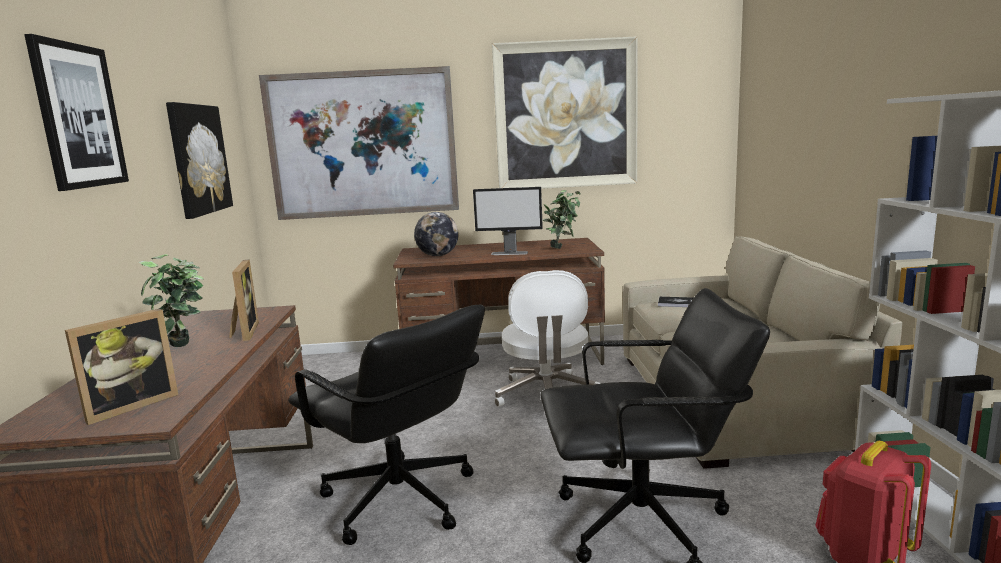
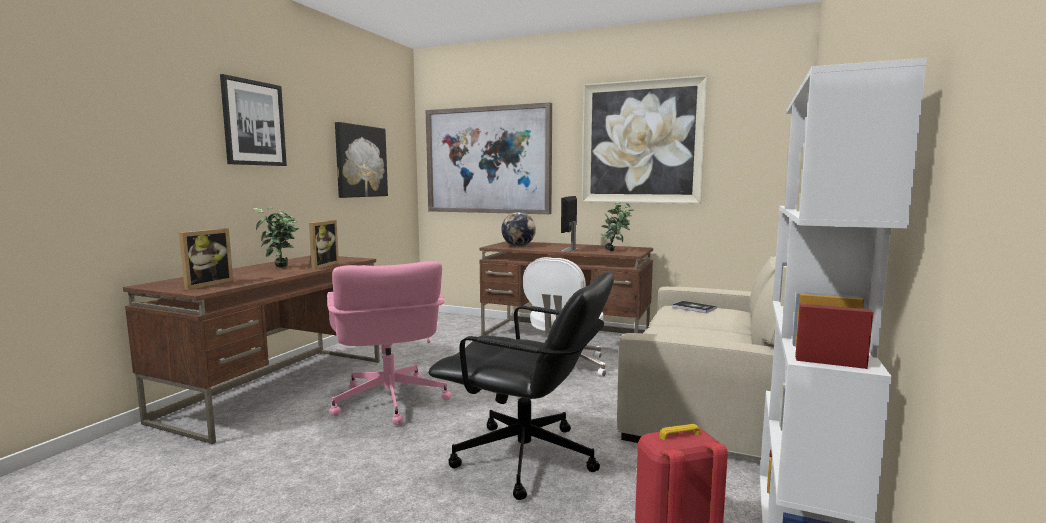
camera: 25 degrees right, 5 degrees down
(130, 405) = (205, 284): picture frame -> picture frame turned 45 degrees counterclockwise
(399, 500) = (389, 402): black office chair -> pink office chair
(510, 253) = (569, 250): monitor -> monitor turned 75 degrees clockwise

